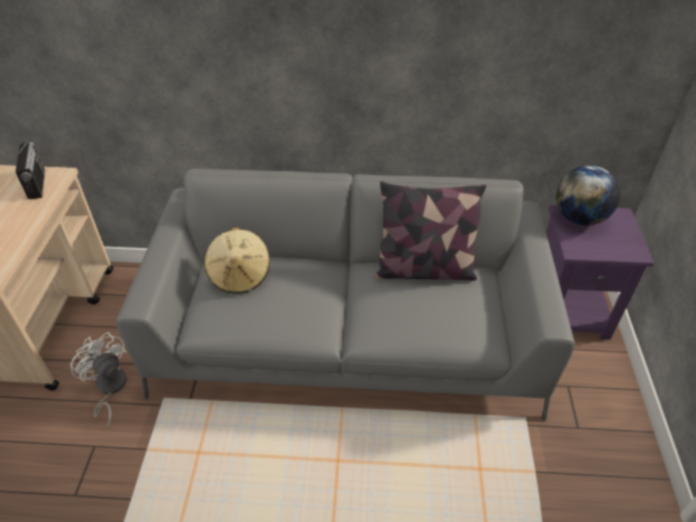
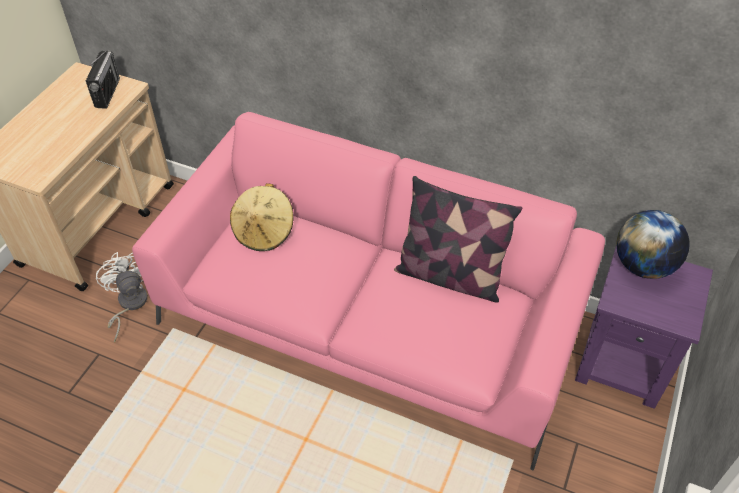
camera: 20 degrees right, 5 degrees up
(348, 337) = (370, 320): grey sofa -> pink sofa

